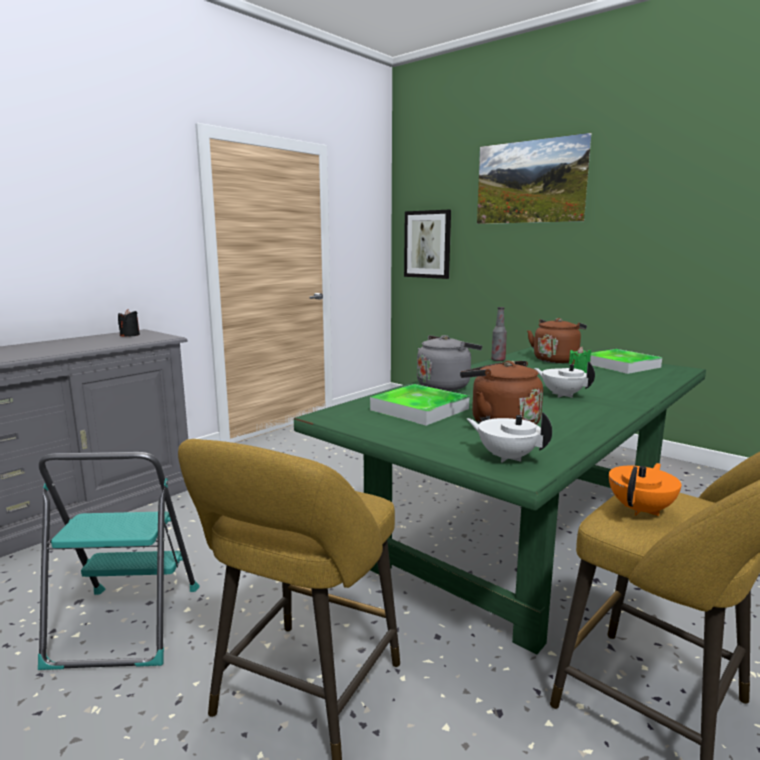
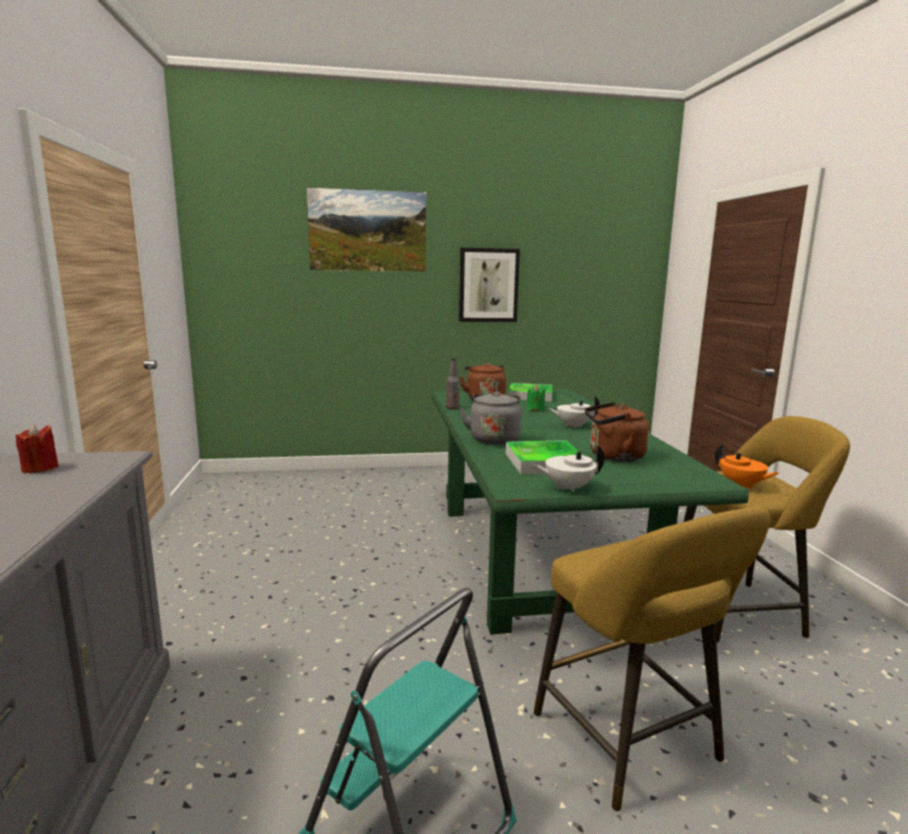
camera: 50 degrees left, 0 degrees up
(130, 335) = (40, 468): black candle -> red candle
(427, 244) = (244, 291): picture -> picture (488, 285)
(506, 457) = (682, 476): white teapot -> white teapot (568, 488)
(641, 509) = (741, 485): orange teapot -> orange teapot turned 150 degrees clockwise

